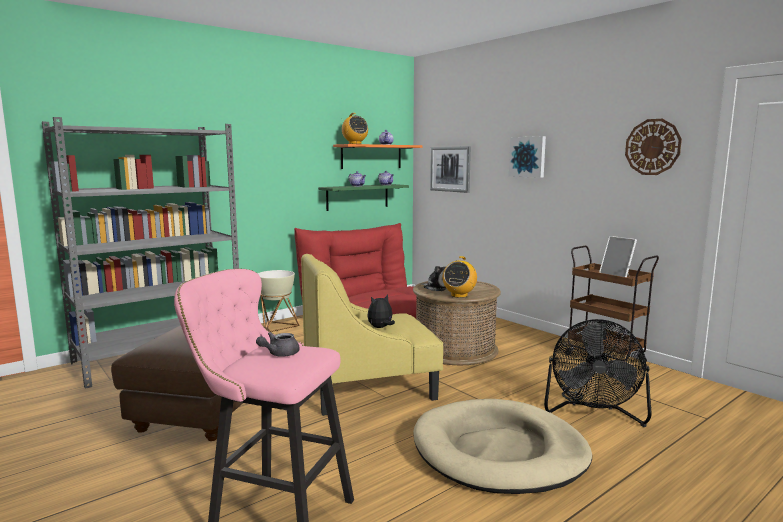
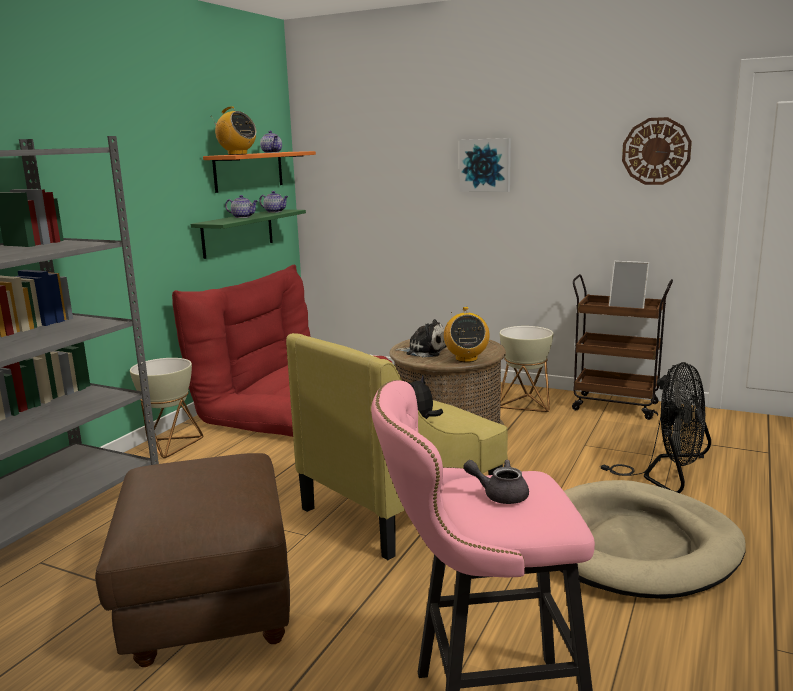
camera: 25 degrees left, 5 degrees up
(279, 354) = (499, 495): grey teapot -> grey teapot turned 90 degrees clockwise
(450, 169) = (361, 183): picture -> none
(531, 344) = (525, 404): none -> planter
(589, 411) = (666, 473): black fan -> black fan turned 45 degrees counterclockwise

